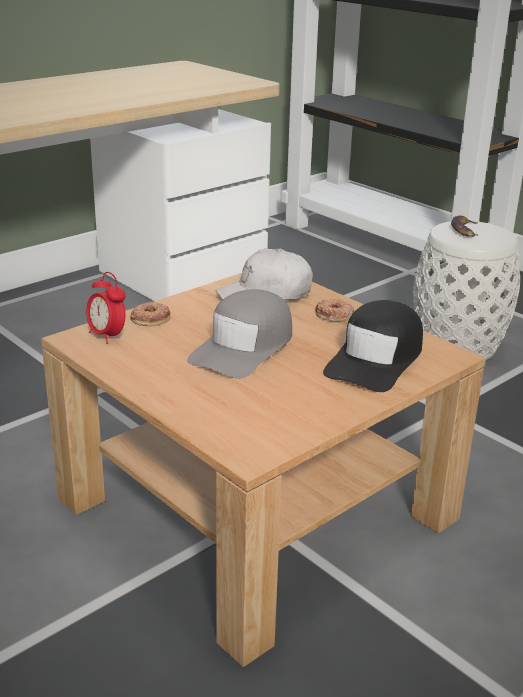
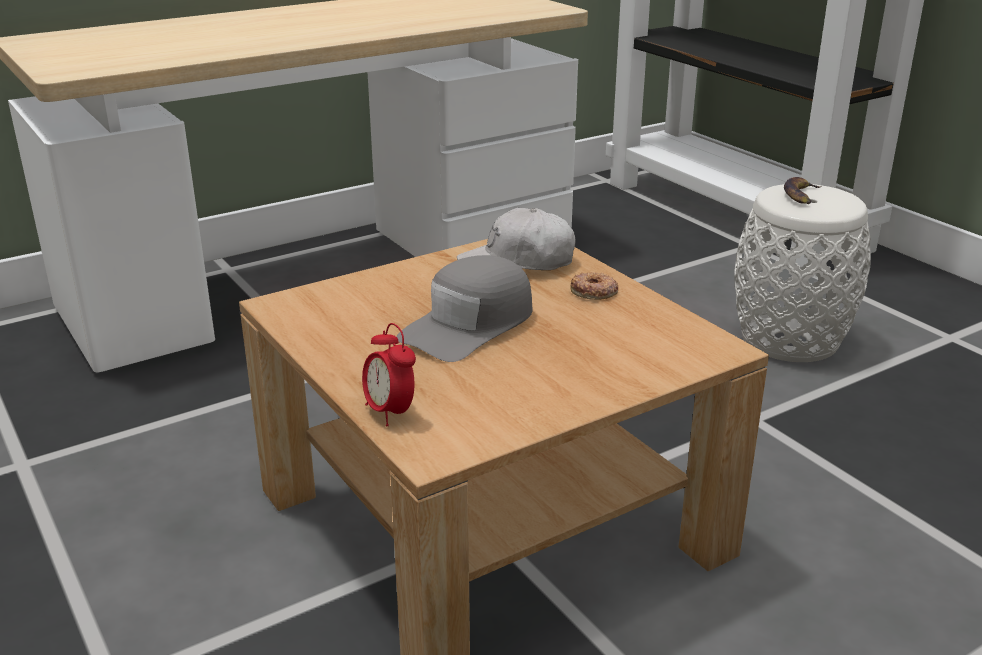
camera: 10 degrees right, 0 degrees up
(107, 336) = (314, 303): alarm clock -> alarm clock (390, 412)
(150, 318) = (371, 285): donut -> none
(376, 359) = (627, 349): black cap -> none

